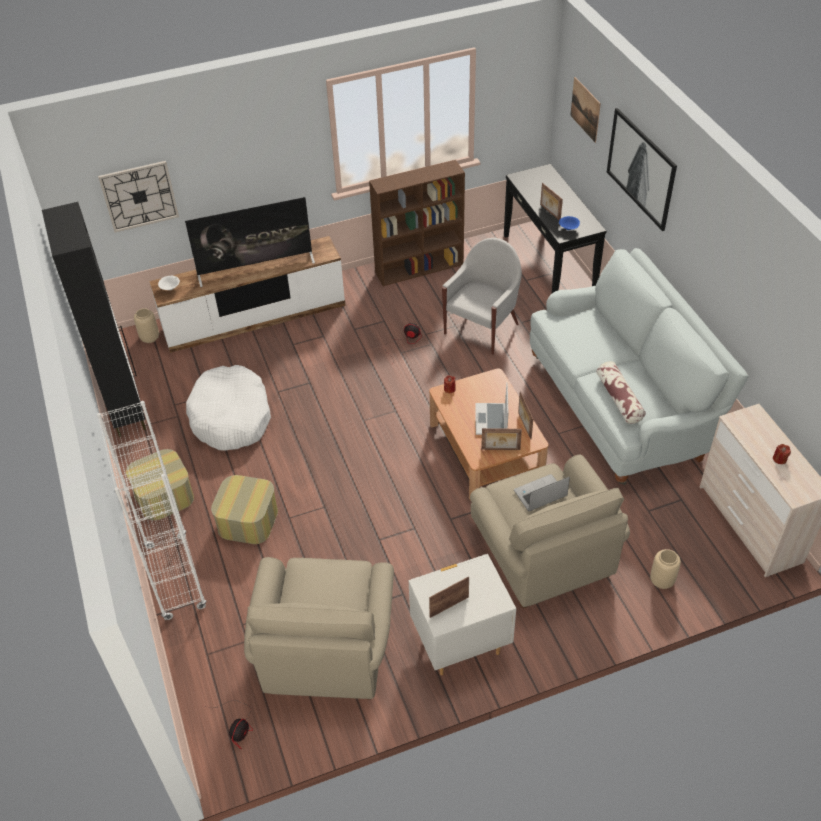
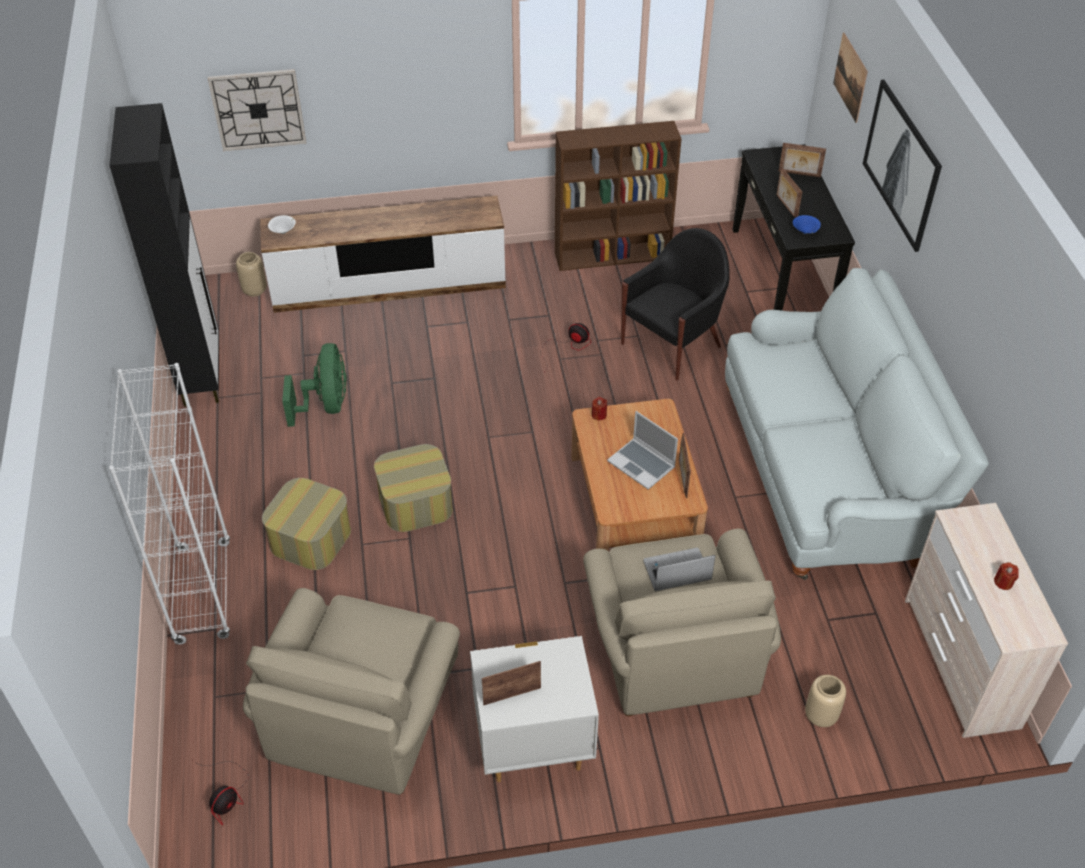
camera: 10 degrees right, 0 degrees up
(164, 495) = (217, 488): ottoman -> ottoman (415, 502)
(231, 417) = (326, 405): white dog bed -> green fan
(256, 267) = (395, 221): television -> none
(482, 328) = (672, 344): white armchair -> black armchair
(492, 420) = (642, 465): laptop -> laptop turned 60 degrees counterclockwise
(500, 450) = (643, 504): picture frame -> picture frame (799, 174)
(619, 398) = (814, 464): pillow -> none

